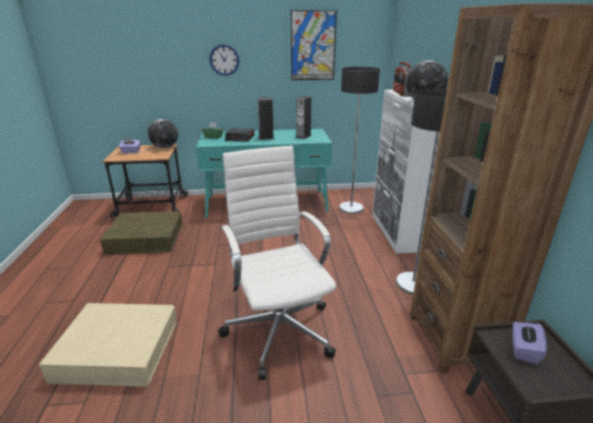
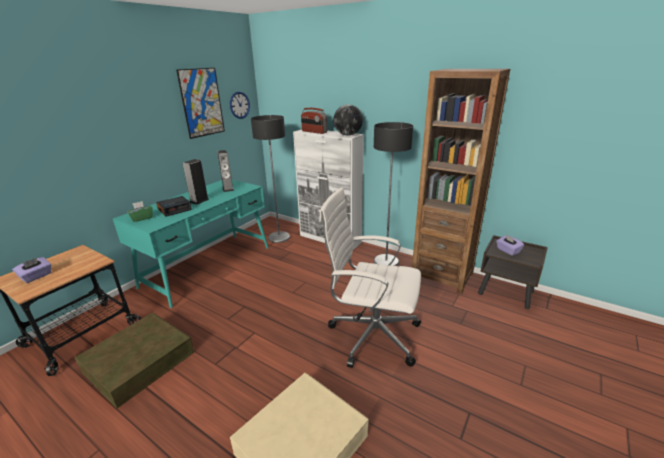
camera: 50 degrees left, 0 degrees up
(165, 147) = (76, 253): globe -> none
(224, 60) = (118, 130): wall clock -> wall clock (239, 105)

